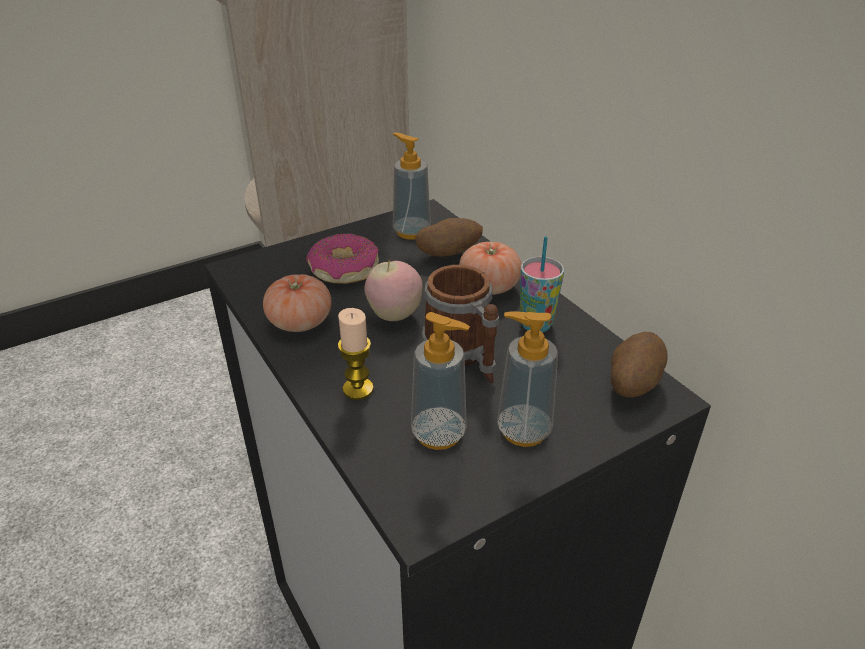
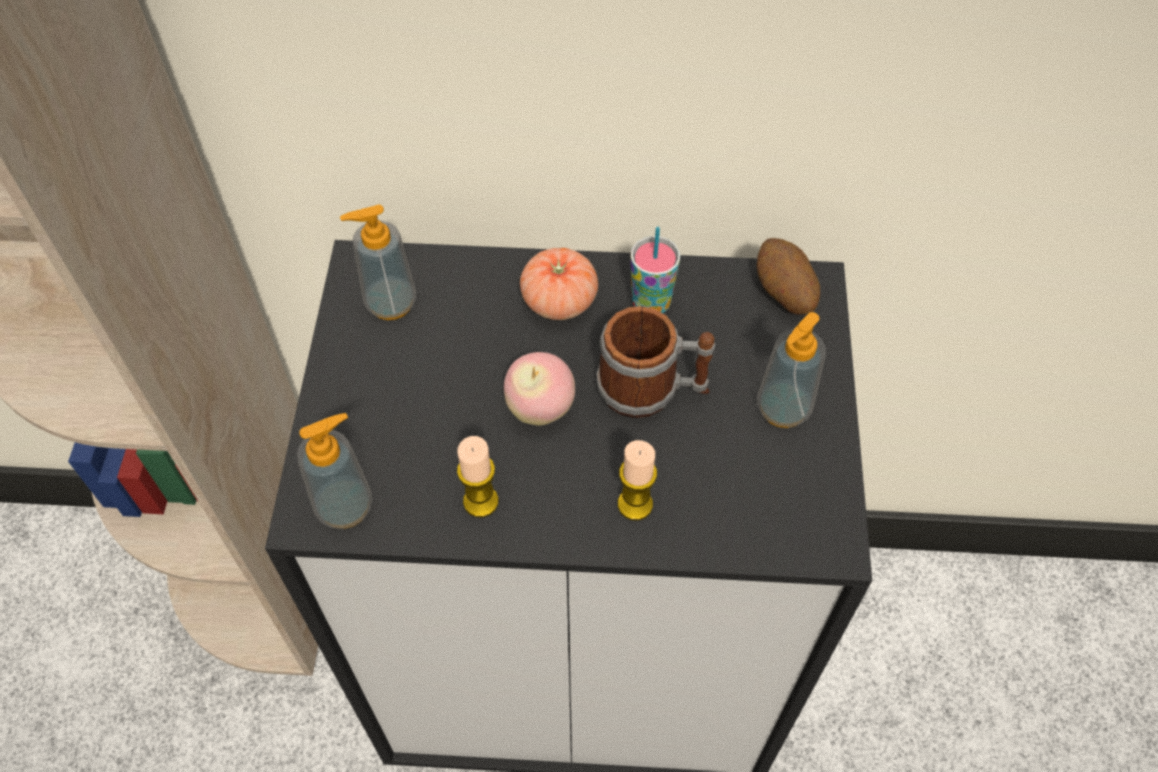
camera: 55 degrees left, 20 degrees up
(300, 322) = (481, 501): tomato -> candle
(344, 270) = (413, 409): donut -> none
(438, 433) = (742, 473): soap dispenser -> soap dispenser (345, 507)
(448, 254) = (470, 298): potato -> none

